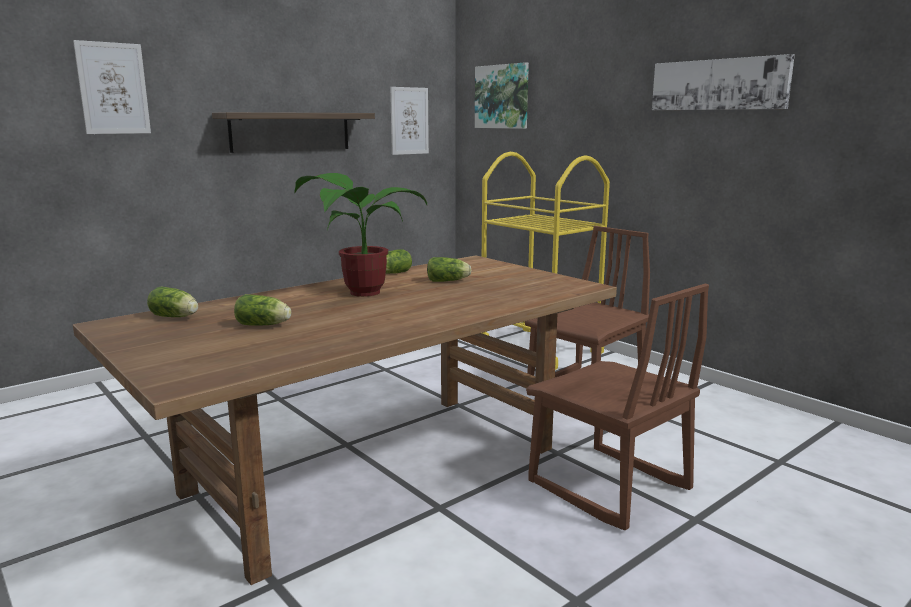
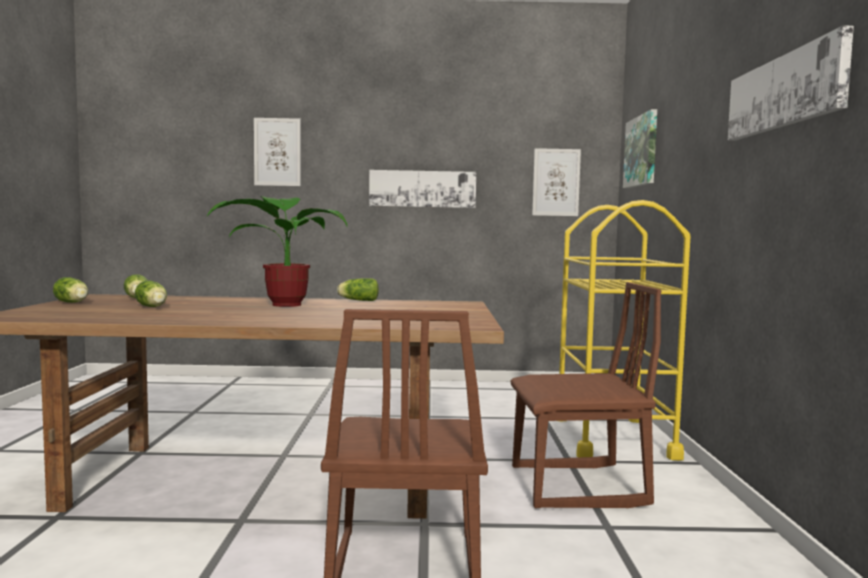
camera: 40 degrees right, 10 degrees down
(291, 131) = (422, 189): shelf -> picture
(449, 281) = (375, 308): lettuce -> lettuce (73, 303)

